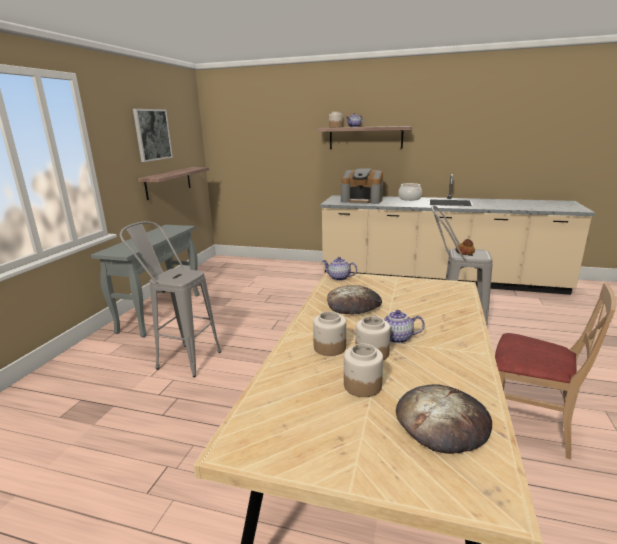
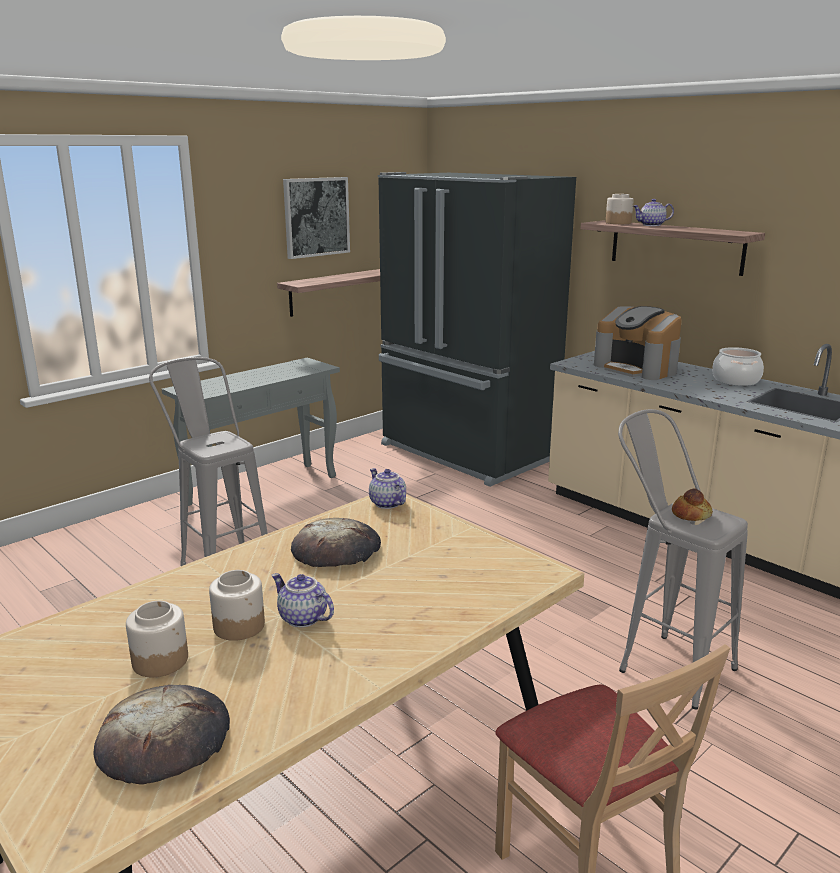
camera: 30 degrees right, 0 degrees up
(259, 268) = (465, 453): none -> black fridge
(330, 347) = (207, 600): jar -> none

